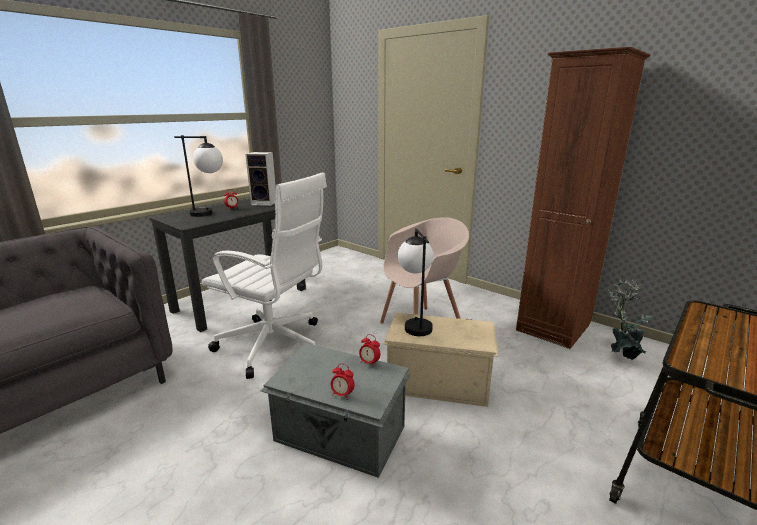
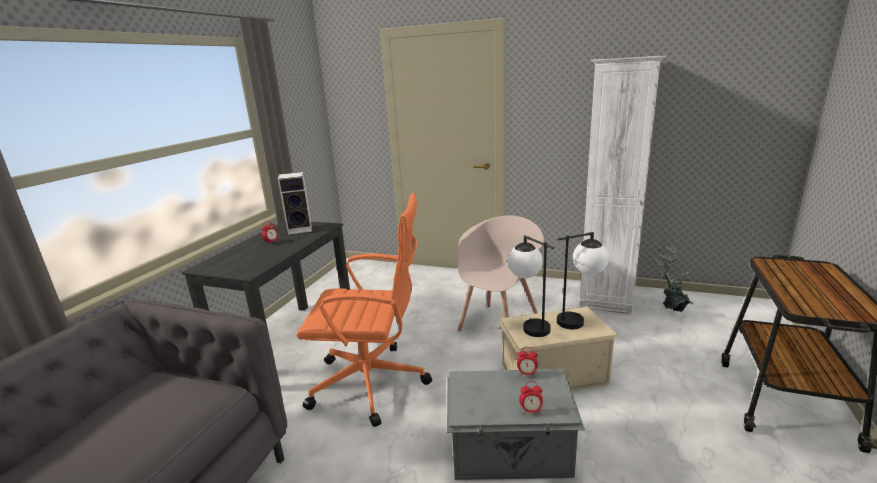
camera: 20 degrees left, 0 degrees up
(210, 214) = (254, 254): table lamp -> table lamp (579, 320)
(274, 346) = (373, 383): white office chair -> orange office chair
(554, 327) = (606, 298): brown cabinet -> white cabinet

